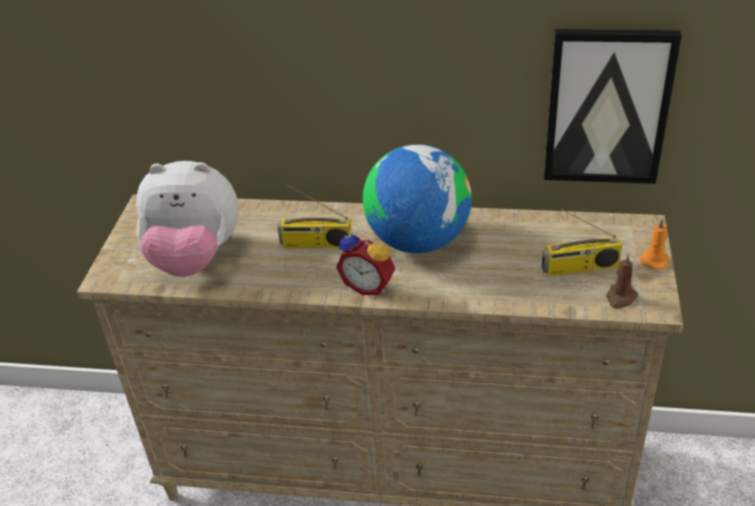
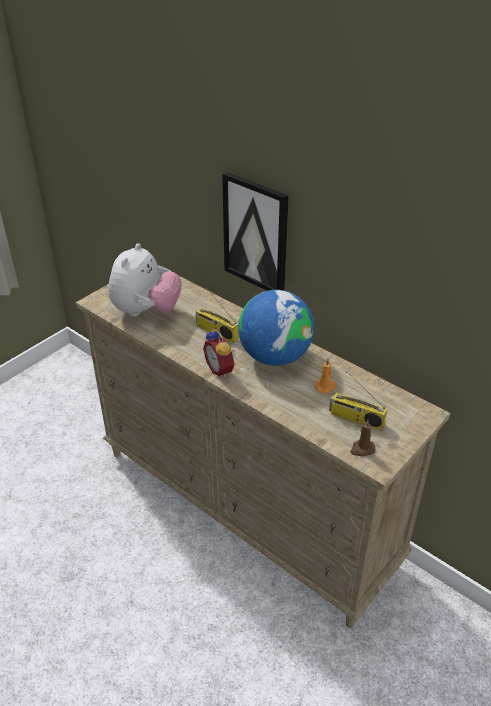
camera: 30 degrees right, 0 degrees up
(195, 259) = (146, 311): plush toy -> plush toy turned 105 degrees counterclockwise
(607, 107) = (422, 316): picture -> picture (256, 234)
(654, 259) = (411, 437): orange candle -> orange candle (326, 386)

